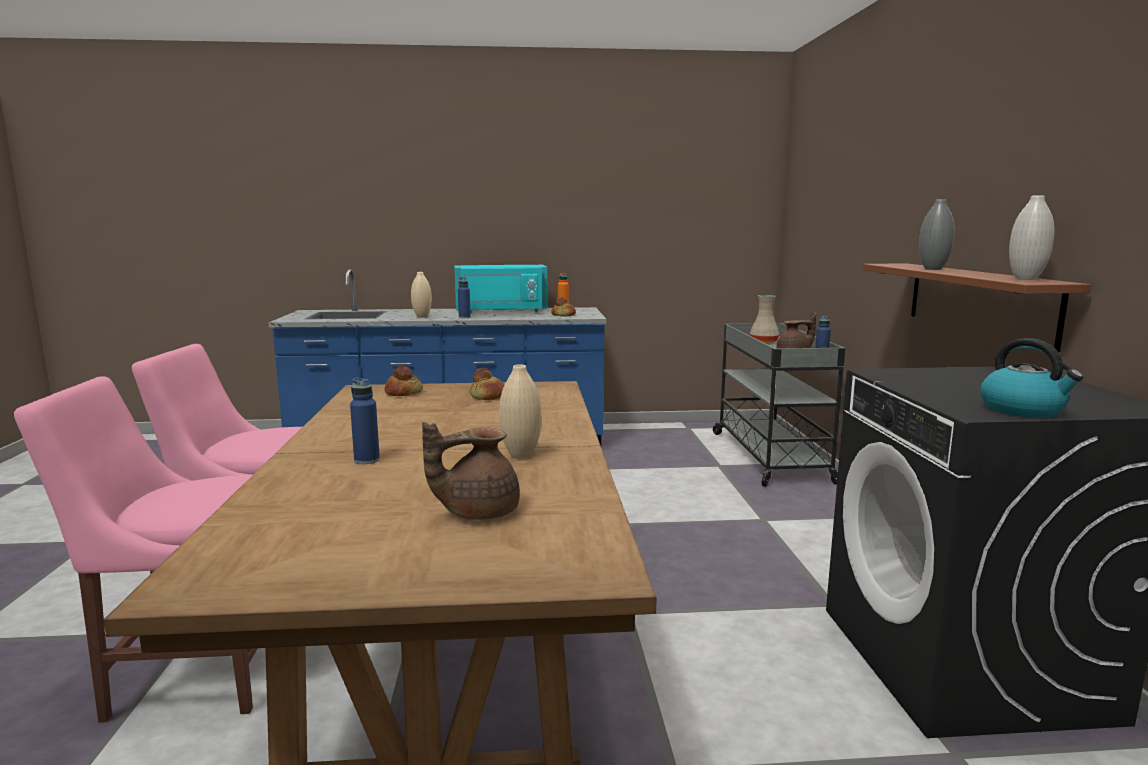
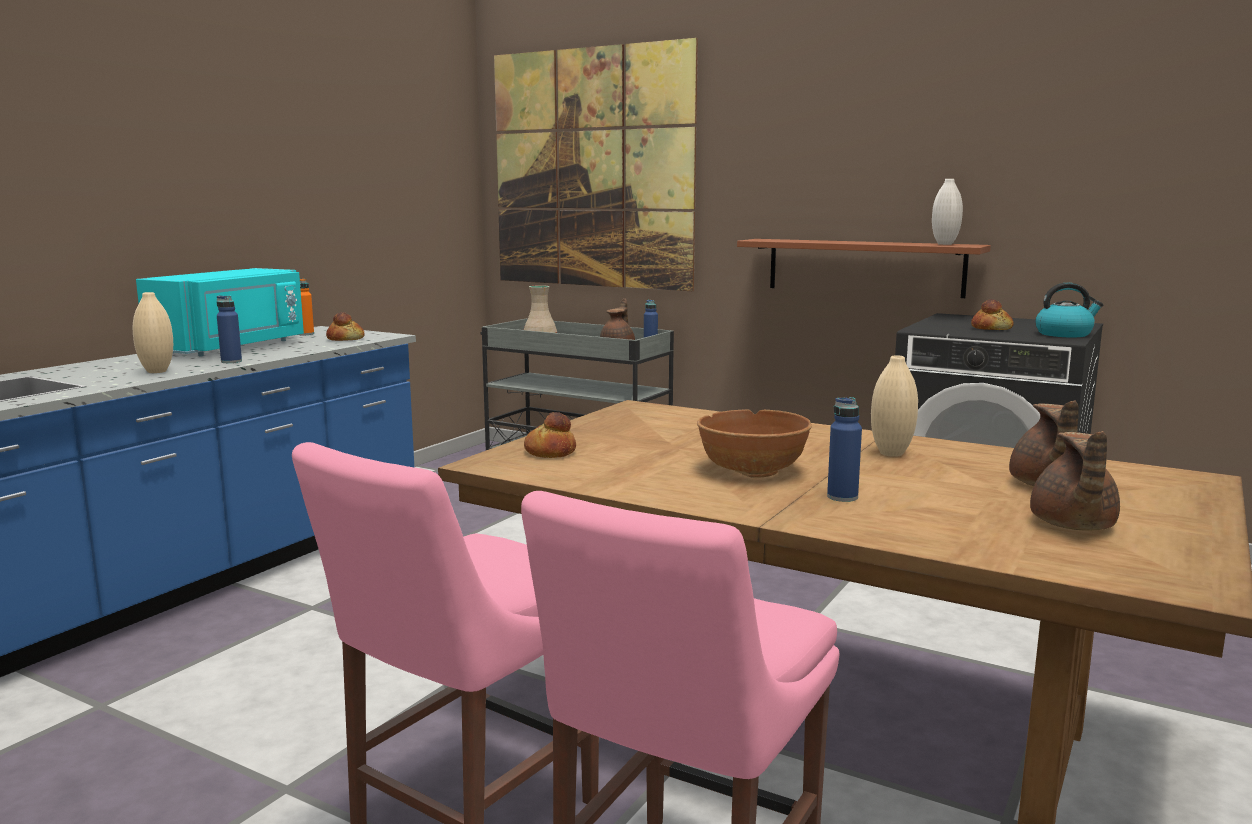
camera: 55 degrees left, 0 degrees up
(347, 532) = (1072, 526): none -> brown teapot
(414, 432) = (752, 470): none -> brown bowl
(489, 396) = (639, 430): bread -> bread (991, 328)
(827, 195) = (591, 169): none -> picture
(933, 269) = (831, 241): grey vase -> none

